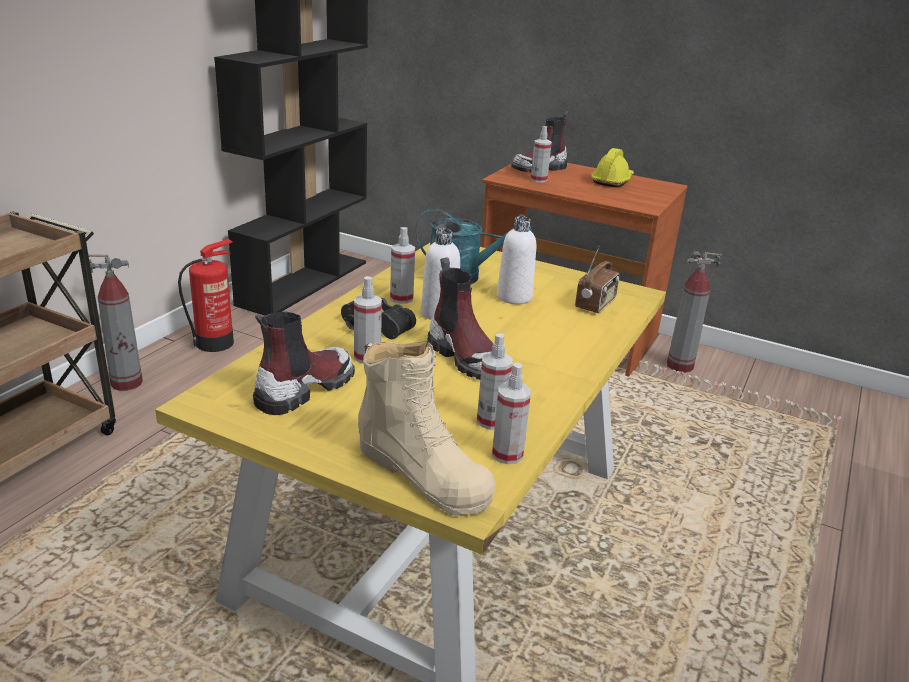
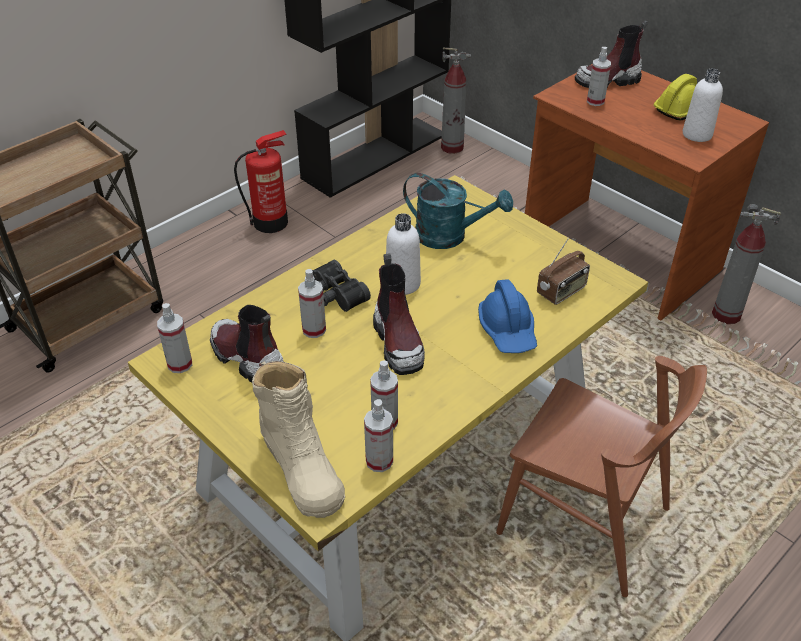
camera: 20 degrees right, 15 degrees up
(127, 383) = (185, 258): fire extinguisher -> fire extinguisher (452, 147)
(304, 389) = (247, 359): boot -> boot turned 105 degrees counterclockwise
(401, 298) = (377, 259): spray bottle -> spray bottle (180, 364)
(514, 297) = (485, 271): white bottle -> white bottle (697, 134)
(566, 336) = (508, 330): none -> blue hard hat
(651, 549) = (584, 521): none -> brown chair

